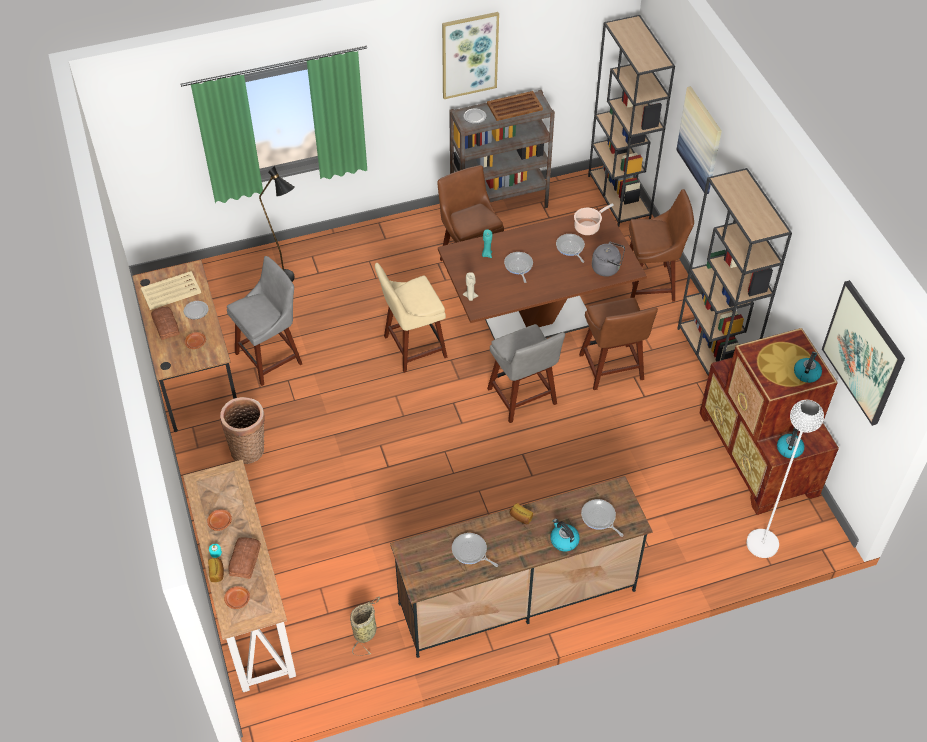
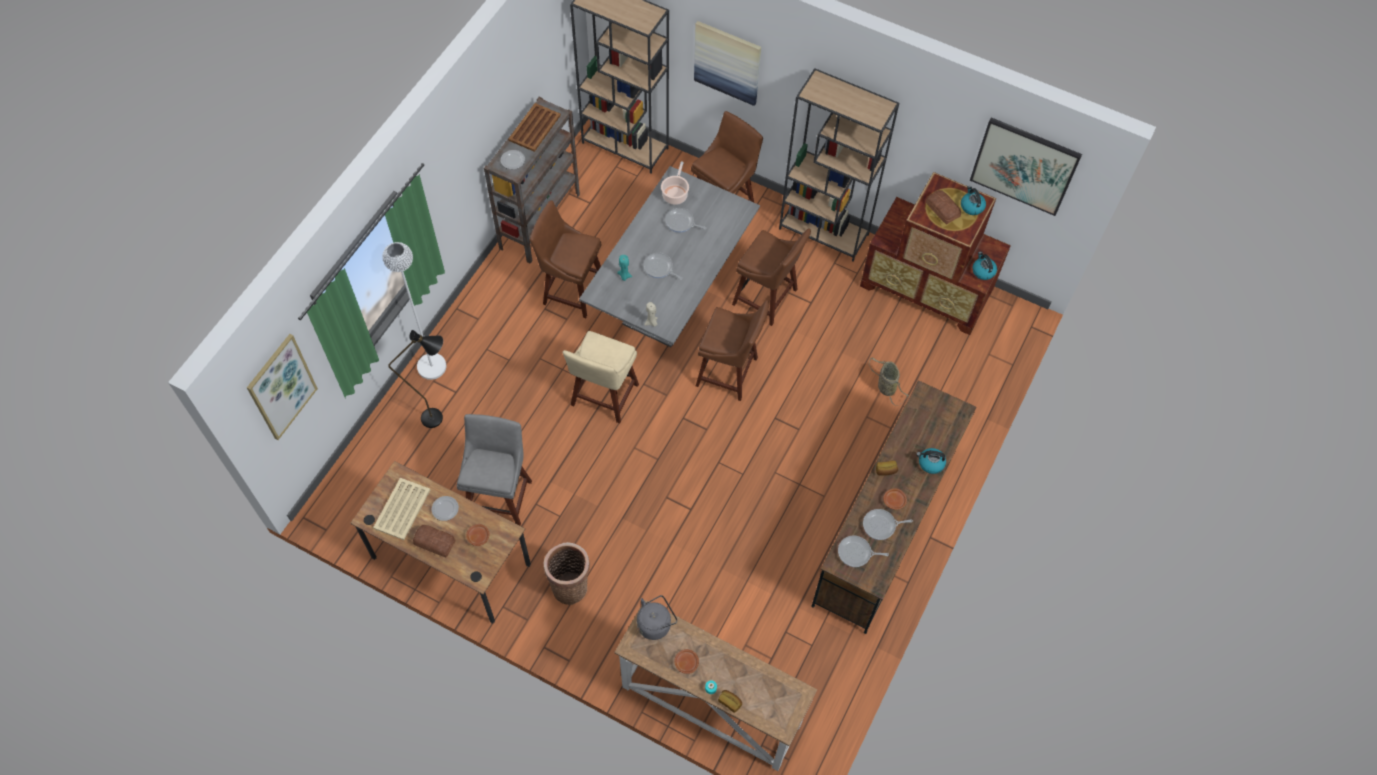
camera: 45 degrees left, 10 degrees up
(238, 600) = (768, 708): brown plate -> brown plate (894, 500)
(244, 561) = (738, 675): bread -> bread (942, 210)
(365, 631) = (811, 647): basket -> basket (885, 386)
(469, 55) = (484, 108): picture -> picture (281, 387)
(523, 399) = (730, 373): grey chair -> brown chair
(537, 318) = (671, 298): brown dining table -> grey dining table
(599, 518) = (935, 426): frying pan -> frying pan (856, 553)
(607, 268) = (726, 220): grey kettle -> grey kettle (655, 623)
(762, 544) = (993, 353): white floor lamp -> white floor lamp (431, 366)

